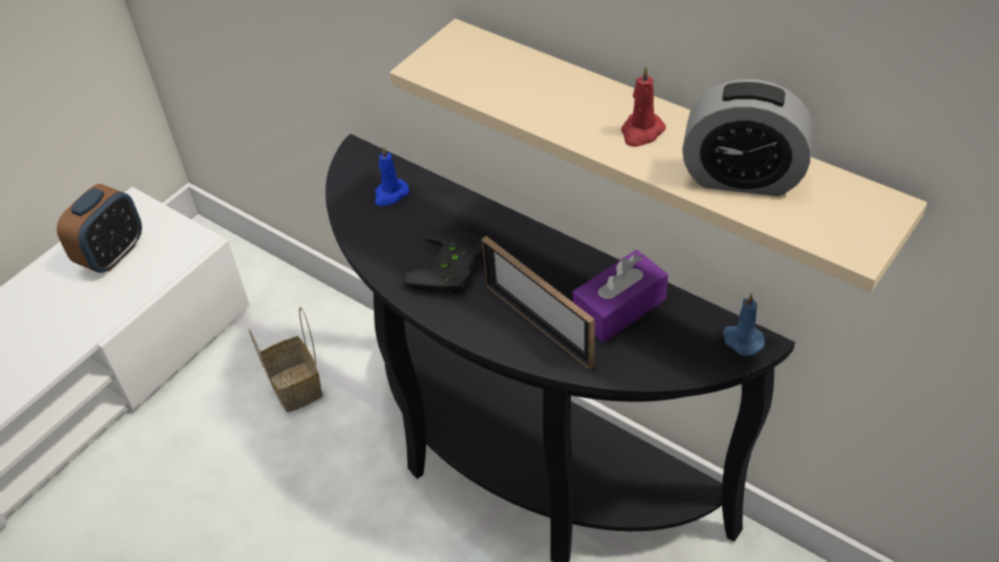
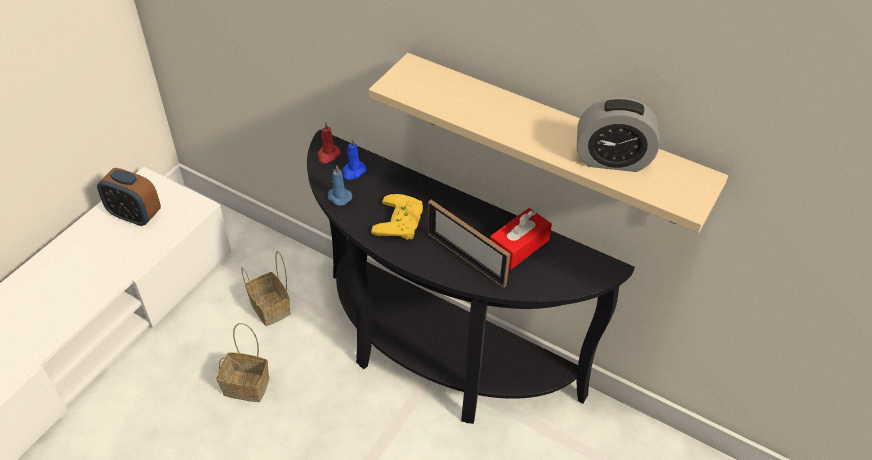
camera: 10 degrees left, 0 degrees up
(112, 254) = (135, 215): alarm clock -> alarm clock turned 90 degrees clockwise
(254, 496) = (248, 385): none -> basket
(451, 268) = (402, 222): black game controller -> yellow game controller
(619, 307) = (518, 246): purple tissue box -> red tissue box
(641, 132) = (543, 130): red candle -> red candle (328, 155)
(741, 340) = (600, 266): blue candle -> blue candle (338, 197)

